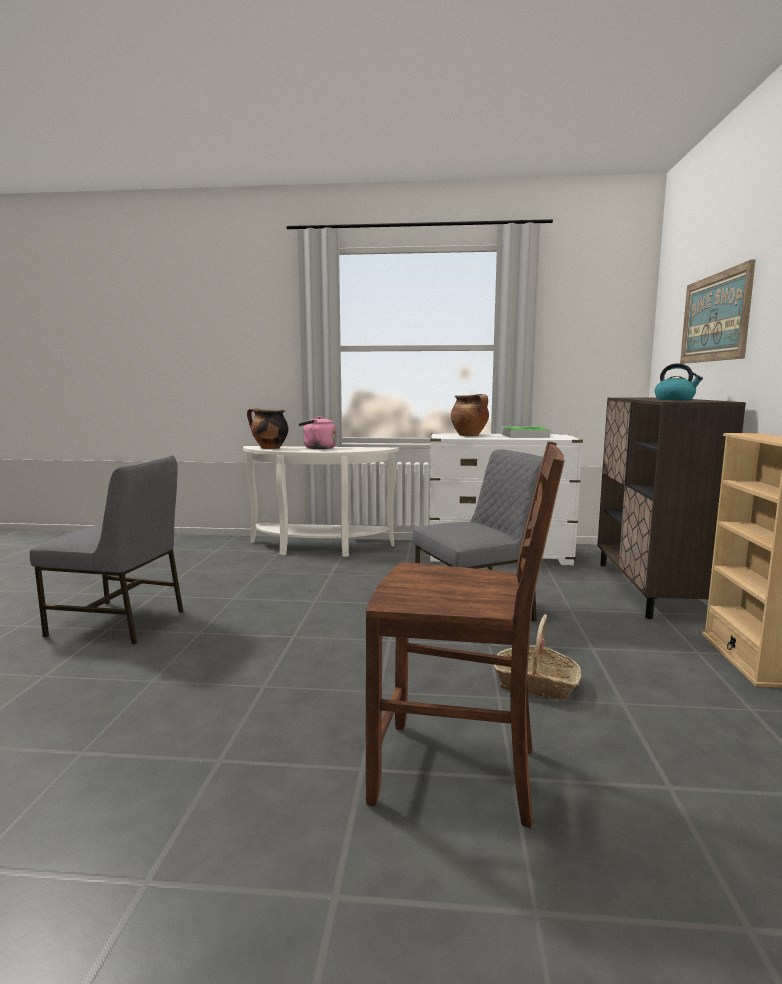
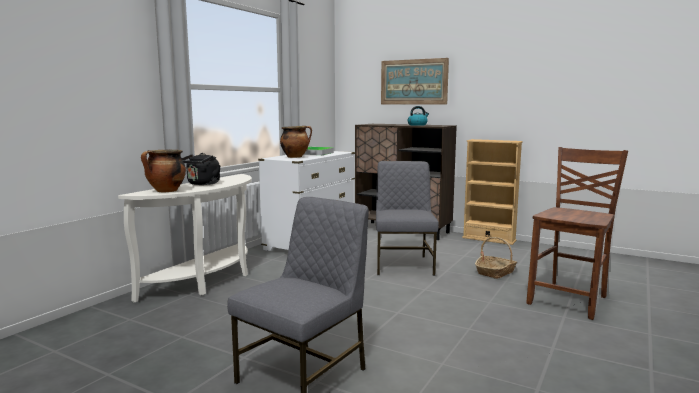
camera: 65 degrees left, 0 degrees up
(317, 448) = (202, 184): pink kettle -> black kettle

